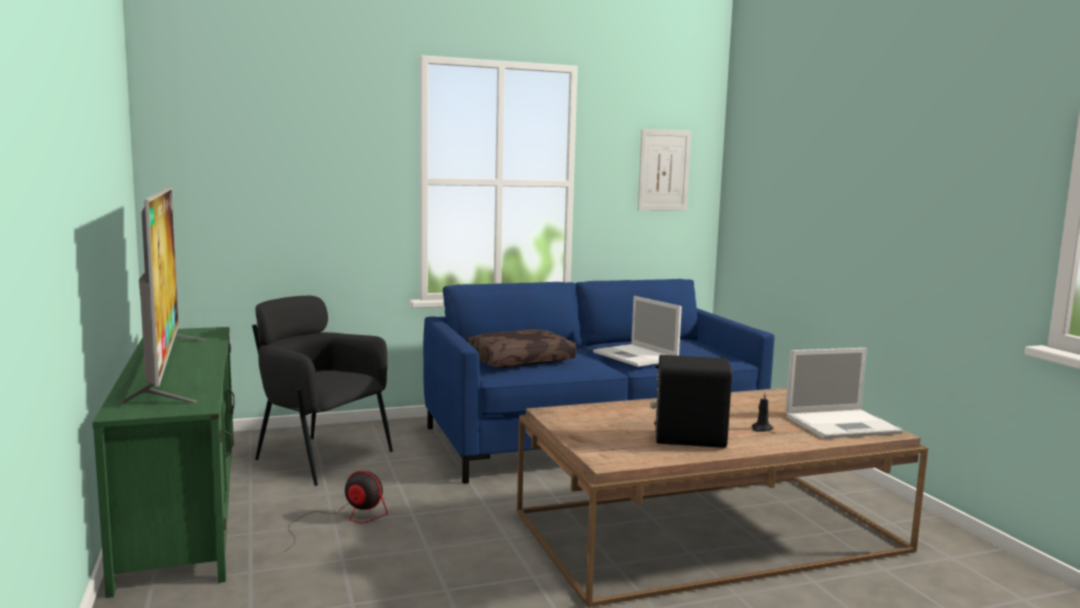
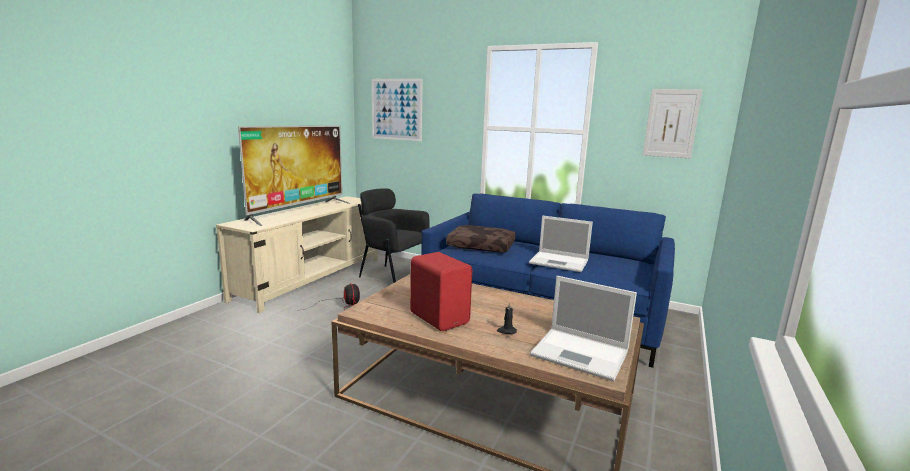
camera: 45 degrees right, 5 degrees up
(183, 503) = (312, 278): green tv stand -> beige tv stand
(244, 153) = (396, 109): none -> picture
(319, 458) = (393, 276): black armchair -> black armchair turned 45 degrees counterclockwise
(636, 356) = (560, 262): laptop -> laptop turned 75 degrees counterclockwise
(688, 439) = (440, 317): black speaker -> red speaker

